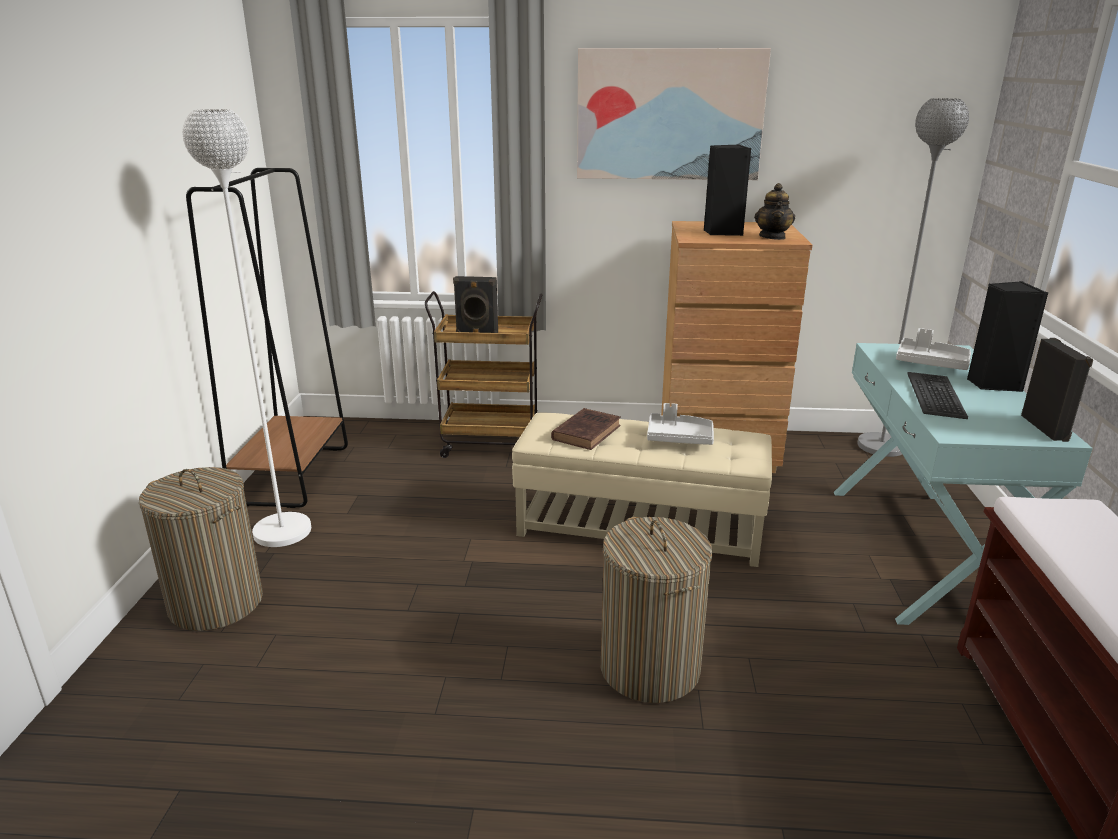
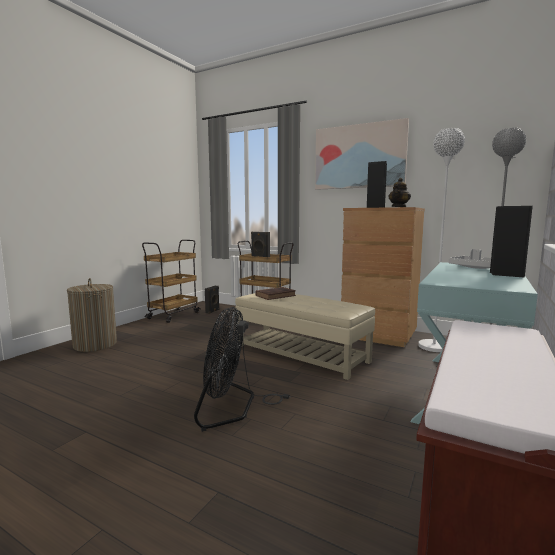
camera: 25 degrees right, 15 degrees down
(283, 531) = (147, 329): white floor lamp -> white floor lamp (434, 347)
(292, 476) = (174, 315): clothes rack -> brown cart
(650, 668) = (236, 404): laundry basket -> black fan
(679, 438) = (319, 301): grey tray -> none
(936, 396) = (454, 274): keyboard -> none
(1046, 428) = (513, 286): black speaker -> black speaker (213, 311)

